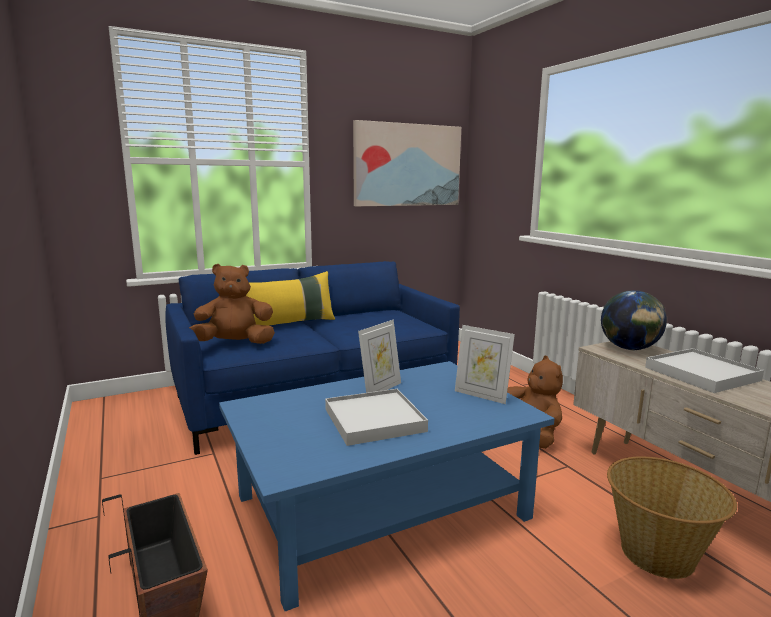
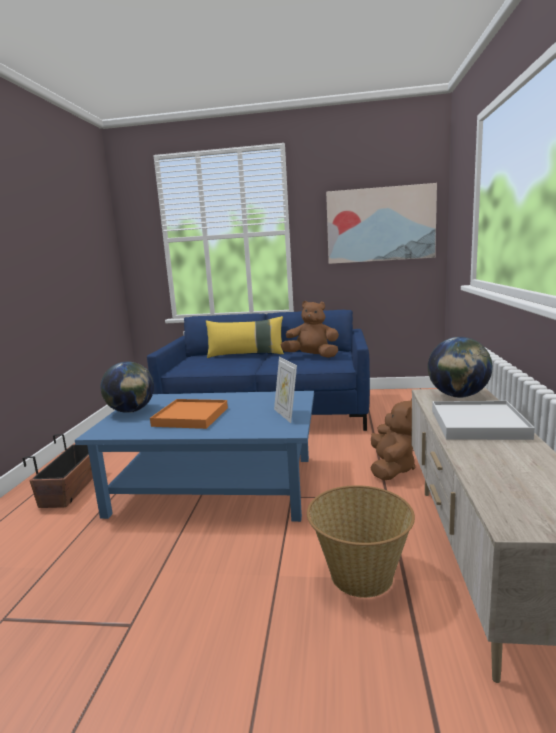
camera: 35 degrees right, 0 degrees up
(234, 344) = (194, 364): brown plush toy -> brown plush toy (312, 356)
(267, 429) = (131, 411): none -> globe
(374, 420) = (191, 417): white tray -> orange tray
(380, 389) = (229, 401): picture frame -> none

